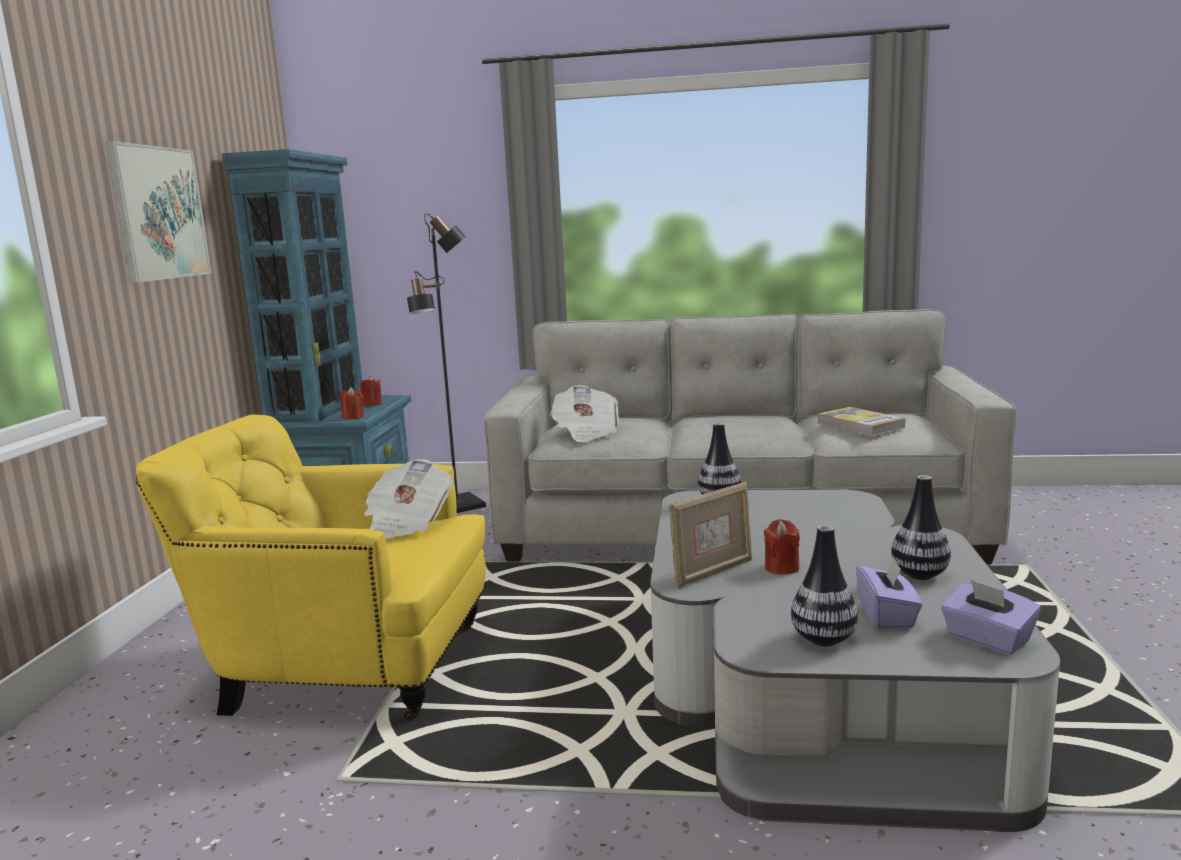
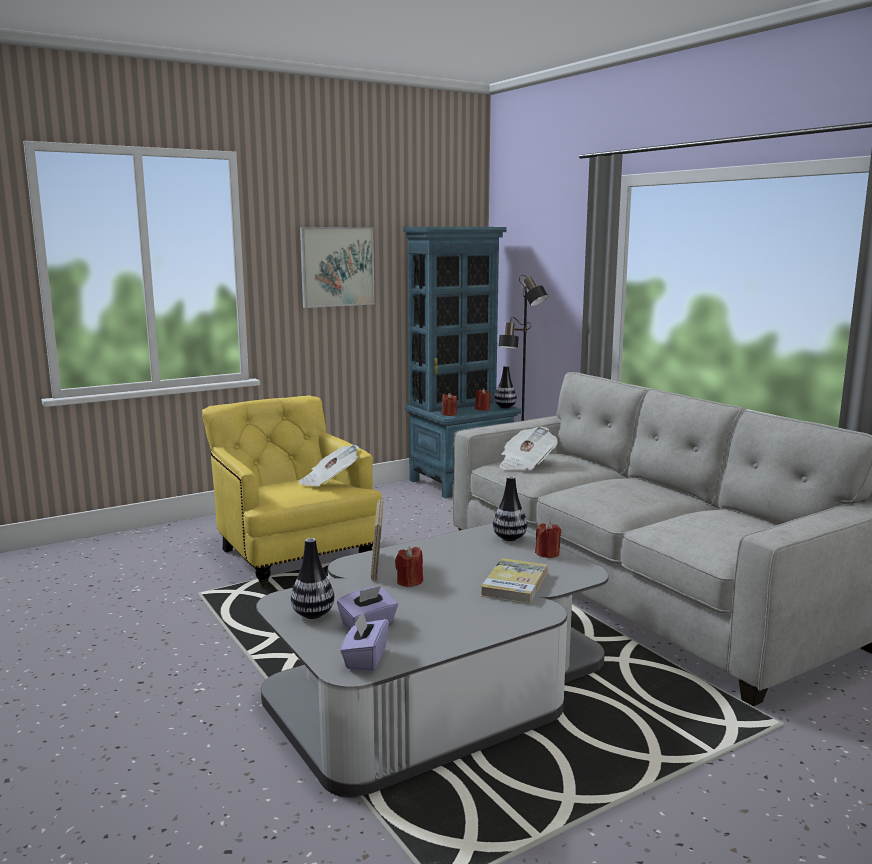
camera: 50 degrees right, 0 degrees up
(712, 572) = (377, 566): picture frame -> picture frame turned 75 degrees clockwise
(784, 497) = (547, 554): none -> red candle
(860, 425) = (697, 525): book -> book (514, 584)
(919, 575) = (452, 622): vase -> vase (505, 407)

